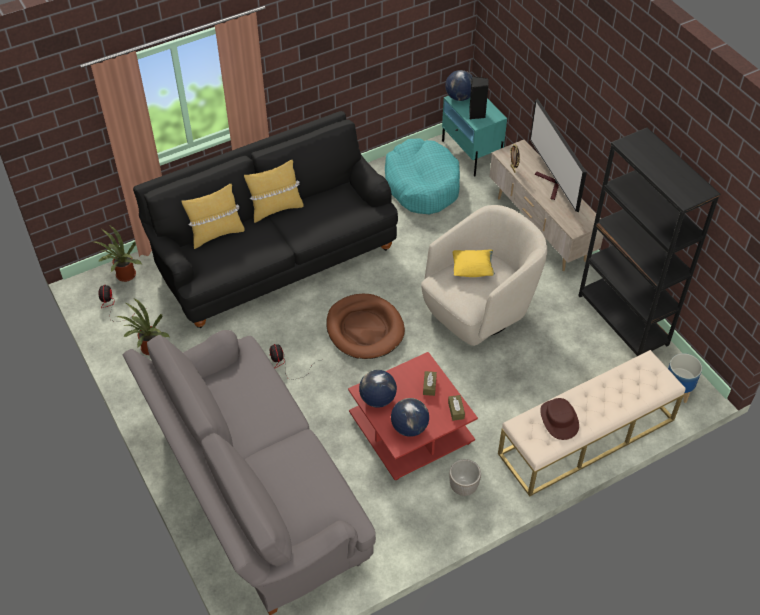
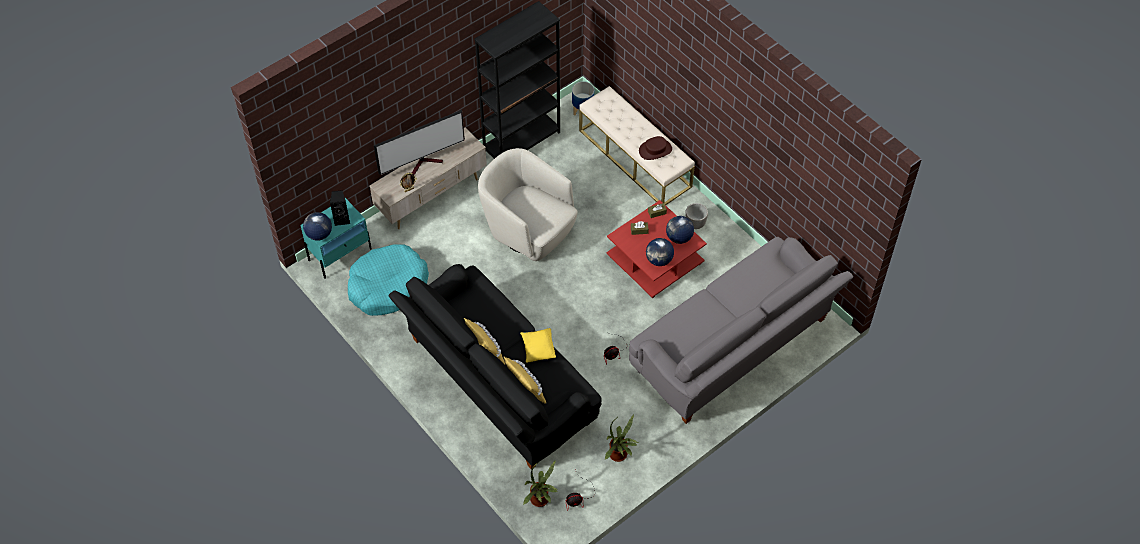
camera: 100 degrees left, 5 degrees up
(365, 329) = (565, 304): brown dog bed -> none
(472, 269) = (526, 210): yellow pillow -> yellow pillow (538, 349)

